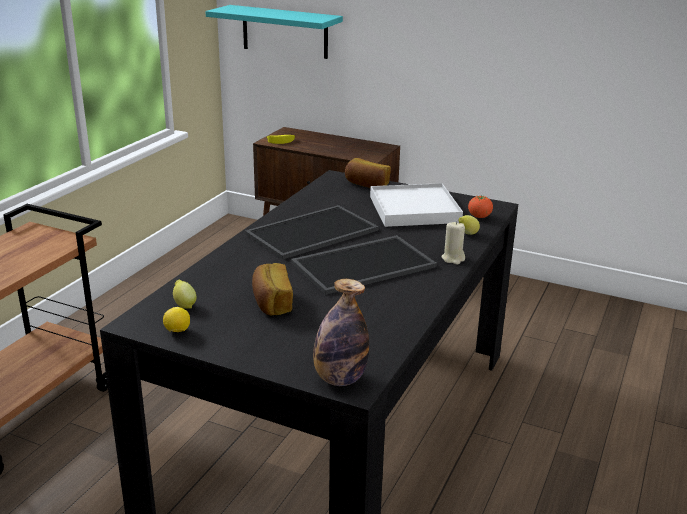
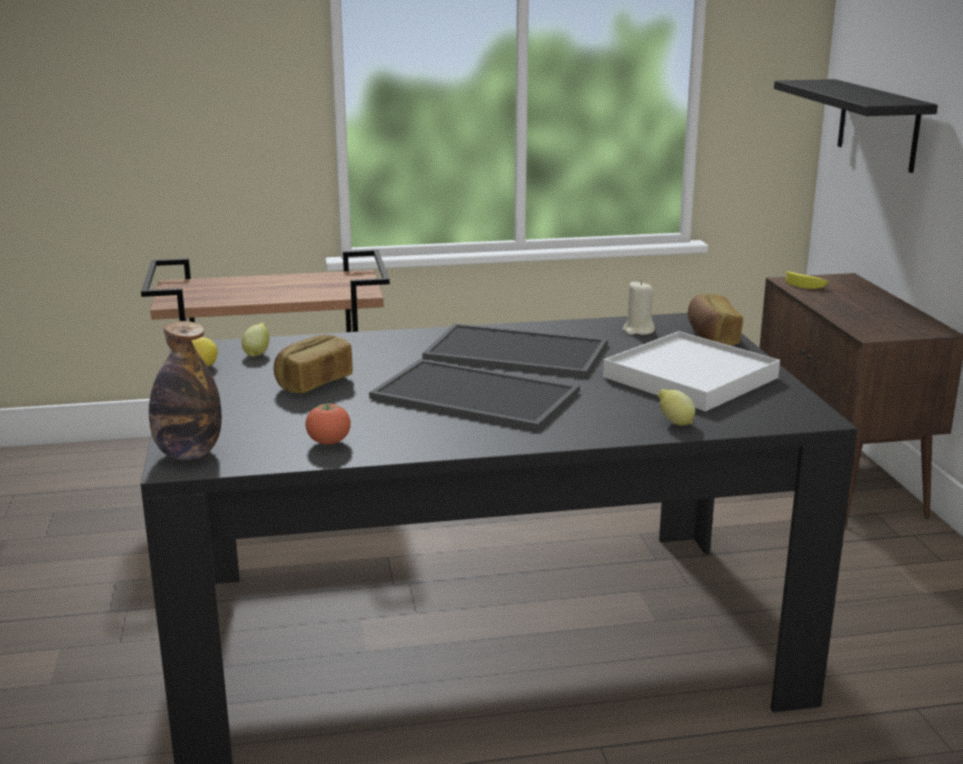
camera: 55 degrees right, 5 degrees down
(285, 32) = (878, 125): turquoise shelf -> black shelf
(453, 258) = (580, 433): beige candle -> beige candle (638, 330)
(479, 217) = (749, 416): tomato -> tomato (329, 442)

